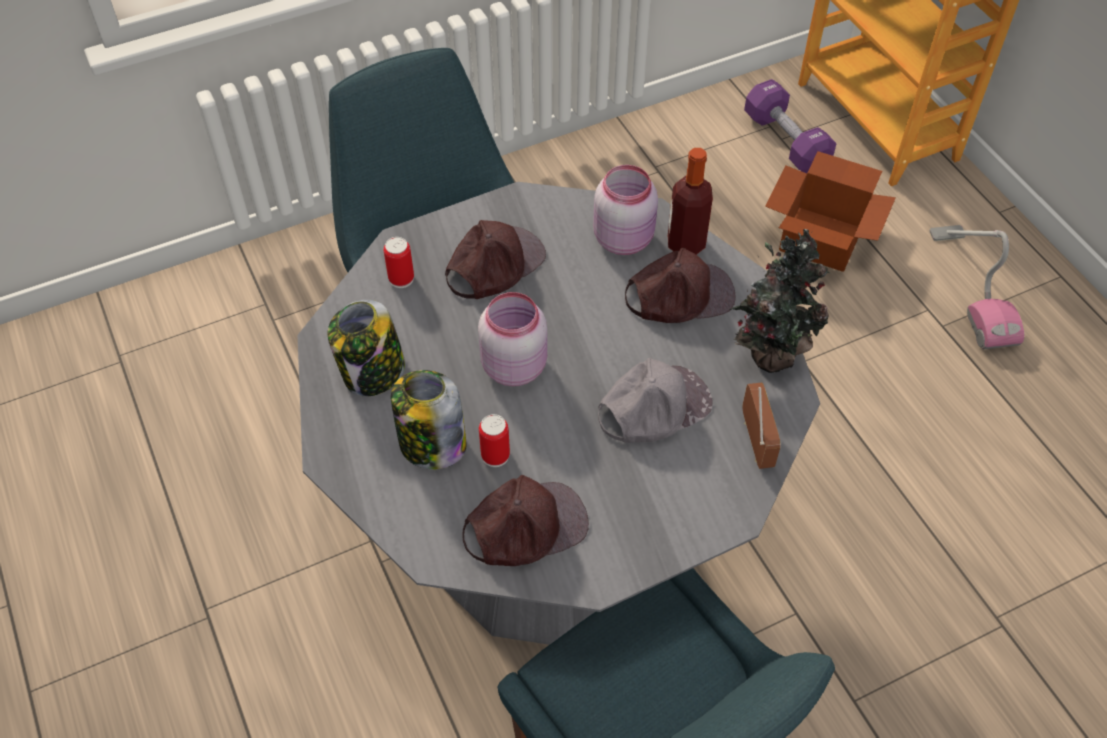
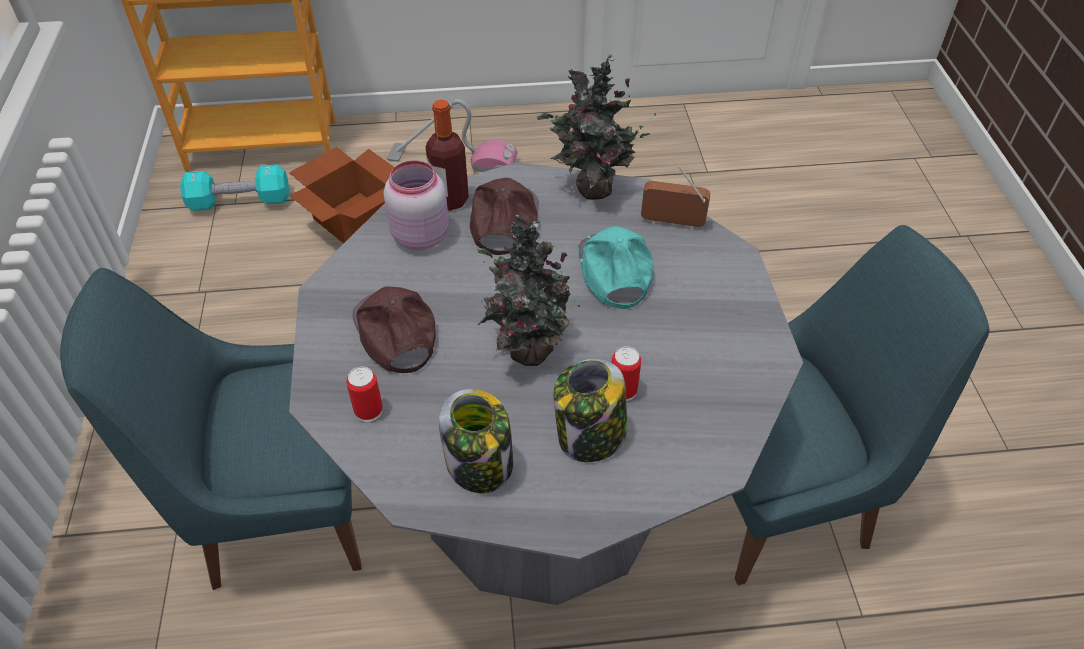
camera: 70 degrees left, 5 degrees down
(514, 365) = (525, 350): pink jar -> potted plant
(525, 526) = (707, 389): brown cap -> none
(653, 407) = (614, 271): grey cap -> turquoise cap
(786, 141) = (240, 201): purple dumbbell -> turquoise dumbbell

